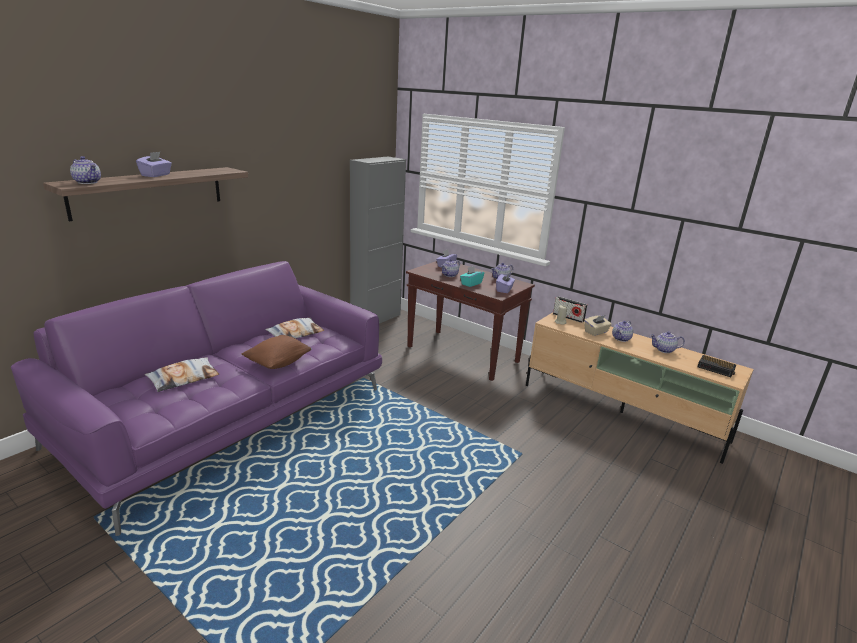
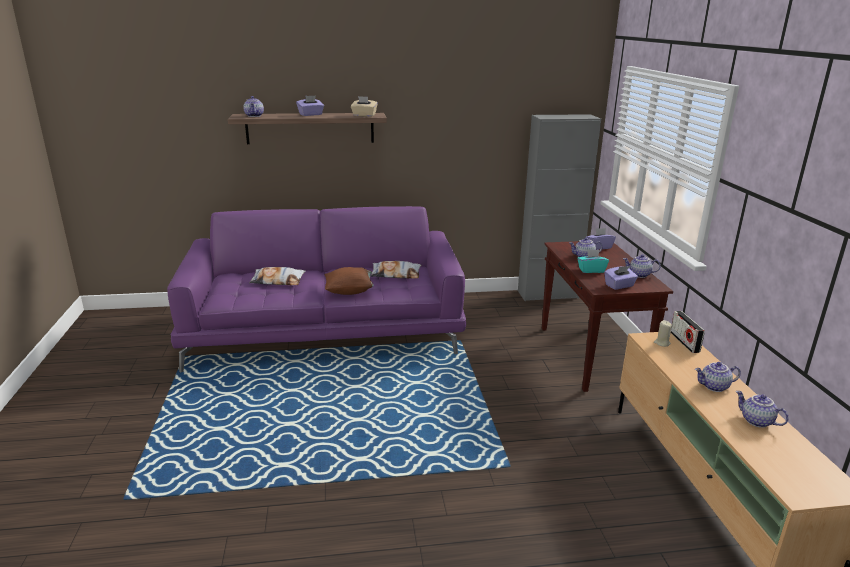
camera: 45 degrees right, 0 degrees up
(596, 332) = (691, 368): beige tissue box -> beige tissue box (364, 115)
(716, 369) = (800, 472): alarm clock -> none

